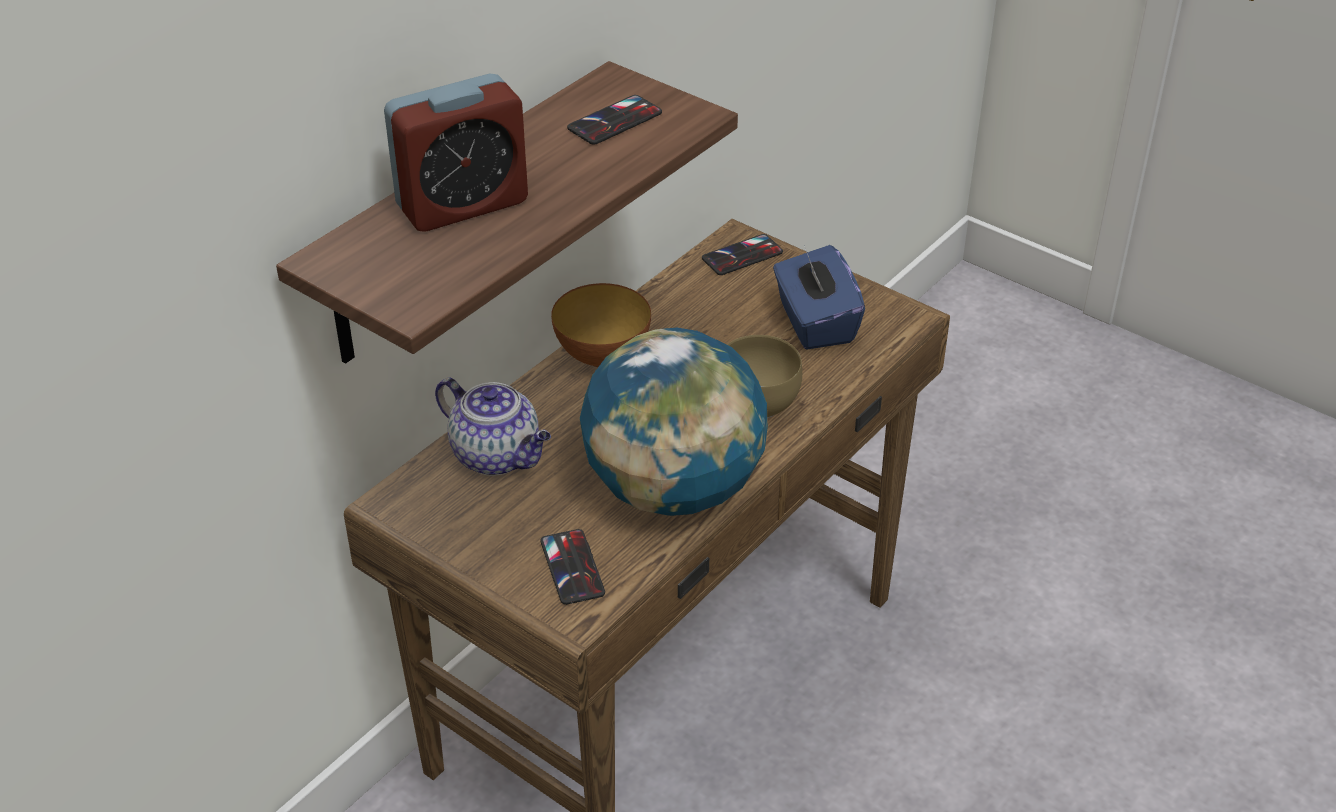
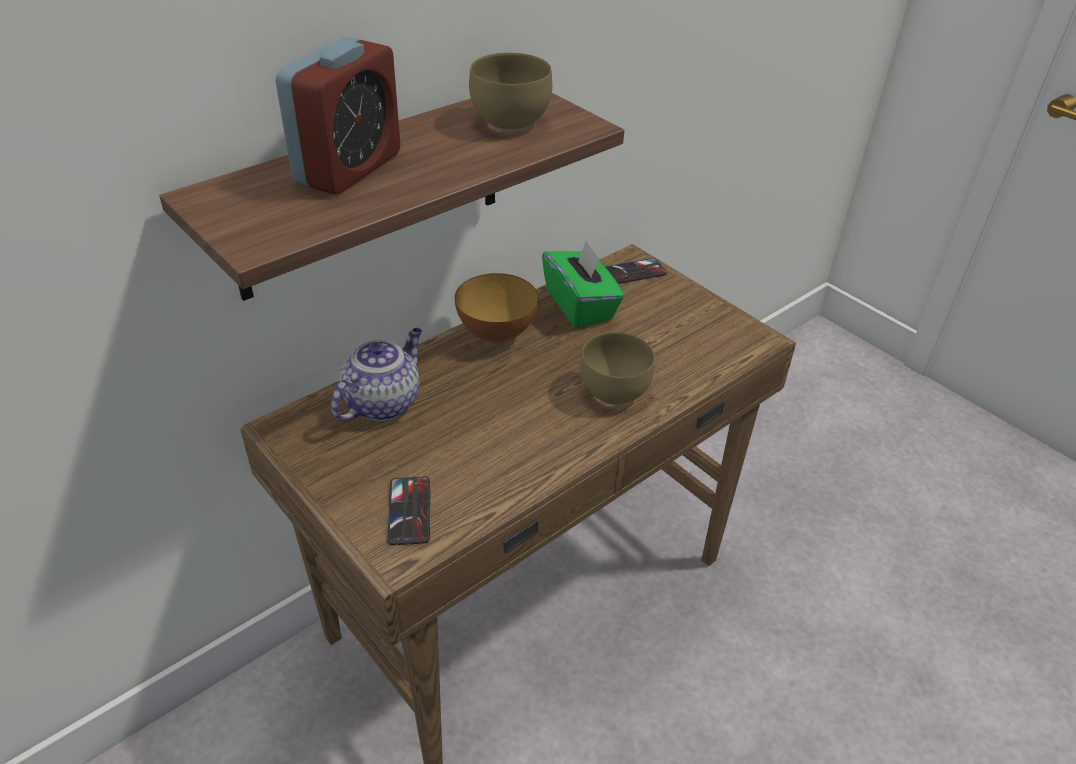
camera: 10 degrees right, 0 degrees up
(462, 204) = (348, 168): alarm clock -> alarm clock turned 45 degrees counterclockwise
(498, 456) = (383, 402): teapot -> teapot turned 105 degrees counterclockwise
(615, 121) = (513, 122): phone -> brown bowl
(674, 490) = (520, 455): globe -> none
(691, 307) = (580, 306): none -> green tissue box
(814, 323) = (679, 332): blue tissue box -> none

